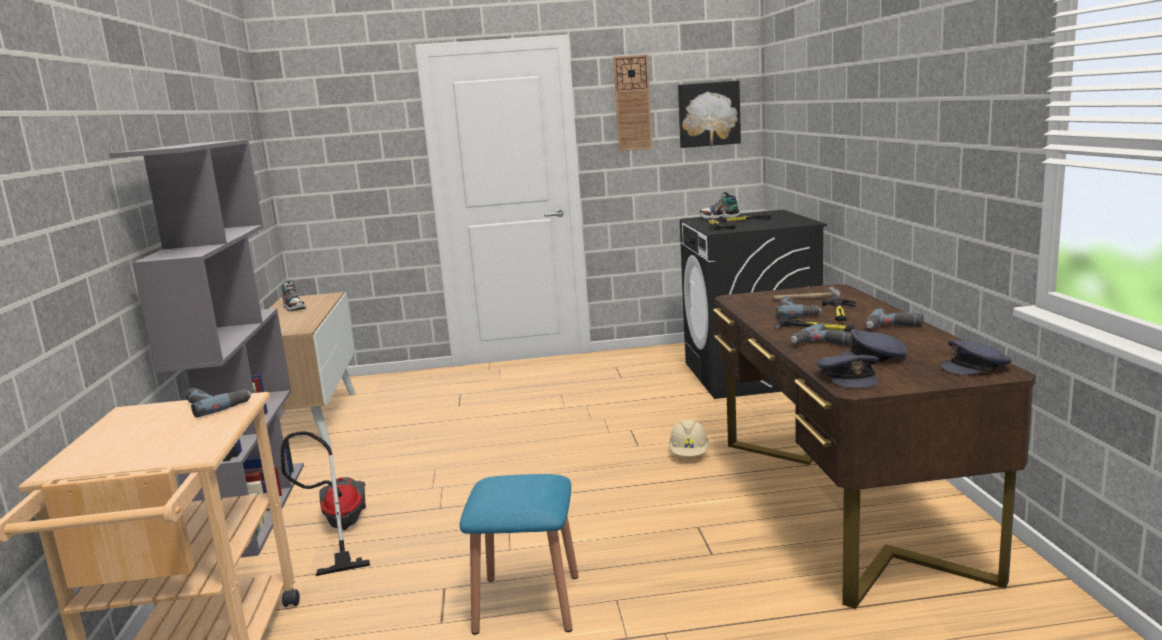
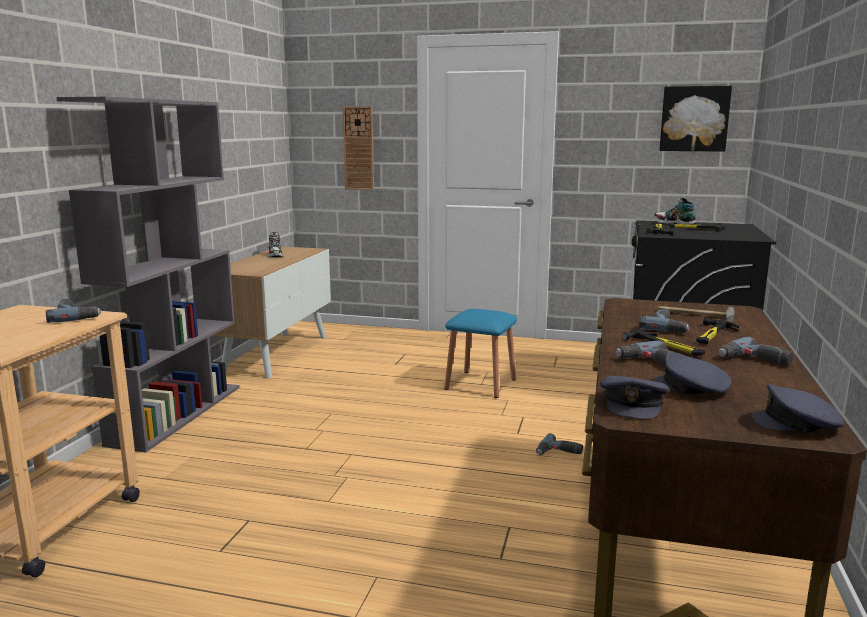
camera: 20 degrees right, 0 degrees up
(339, 529) = (217, 447): vacuum cleaner -> none
(527, 603) = (300, 555): blue stool -> blue stool (480, 384)
(632, 103) = (615, 102): wall clock -> wall clock (358, 148)
(689, 454) = (559, 453): beige hard hat -> power drill

